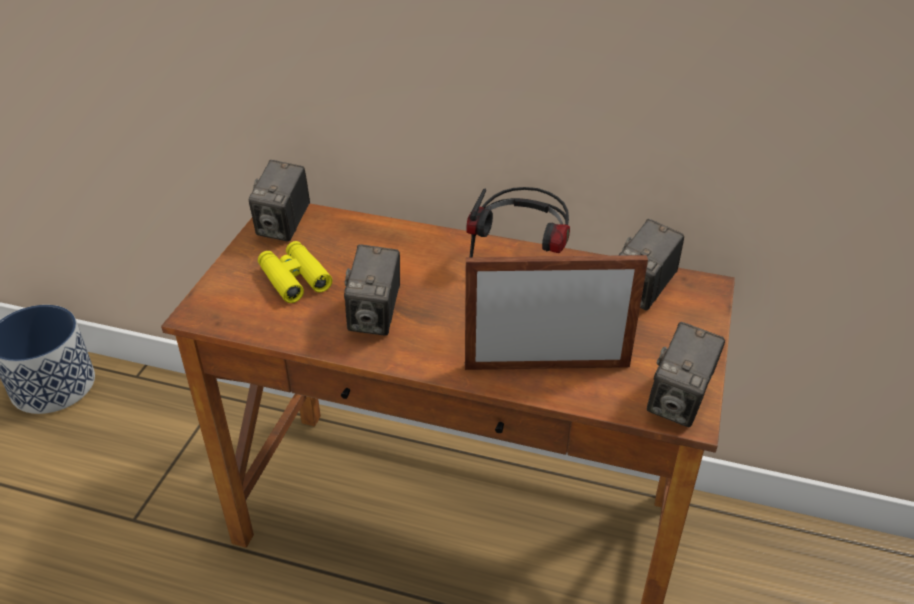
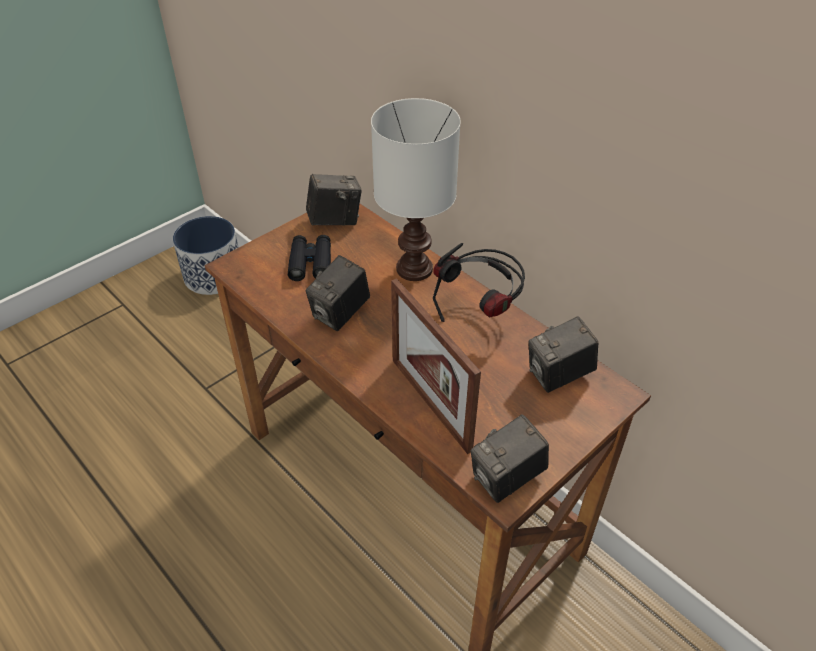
camera: 30 degrees right, 5 degrees up
(284, 227) = (335, 220): camera -> camera turned 150 degrees counterclockwise
(294, 278) = (311, 263): yellow binoculars -> black binoculars
(415, 244) = (414, 268): none -> white table lamp
(547, 366) = (430, 404): picture frame -> picture frame turned 150 degrees counterclockwise

